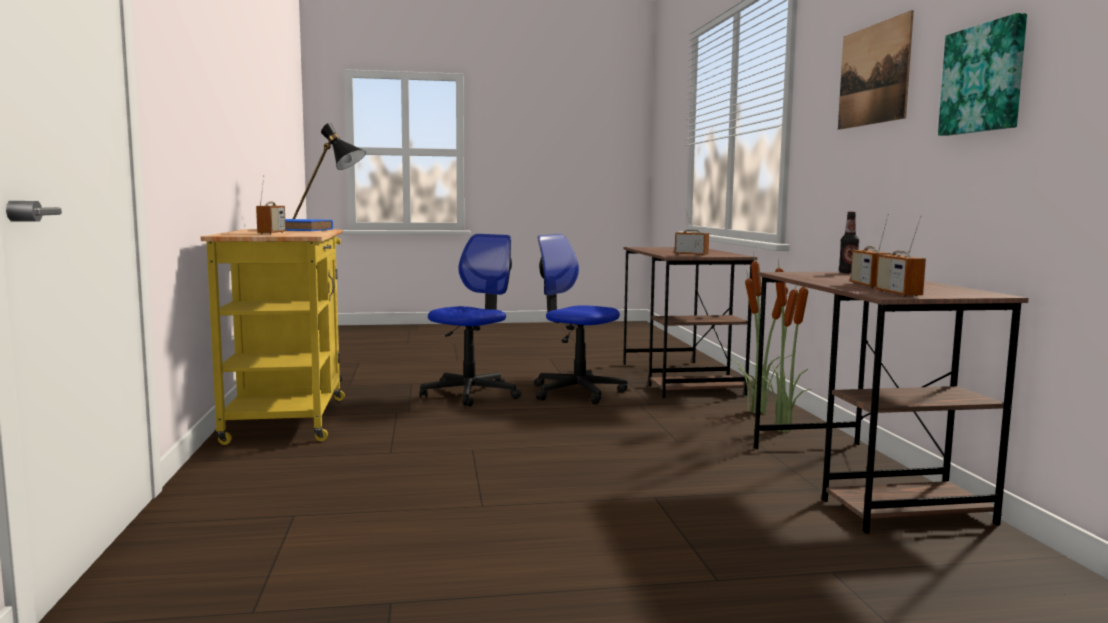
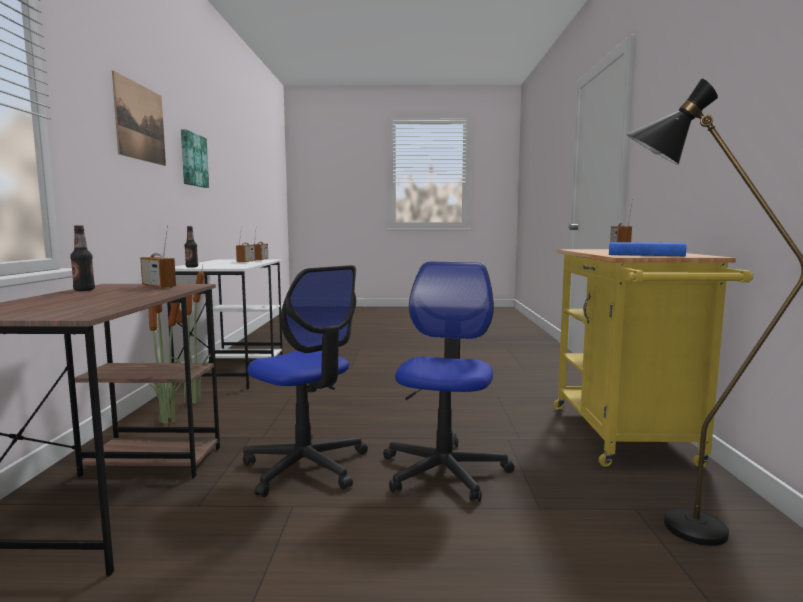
camera: 170 degrees left, 0 degrees up
(471, 393) = (444, 471): office chair -> office chair turned 150 degrees clockwise
(724, 253) = (84, 290): none -> bottle
(862, 482) = (234, 369): brown desk -> white desk

